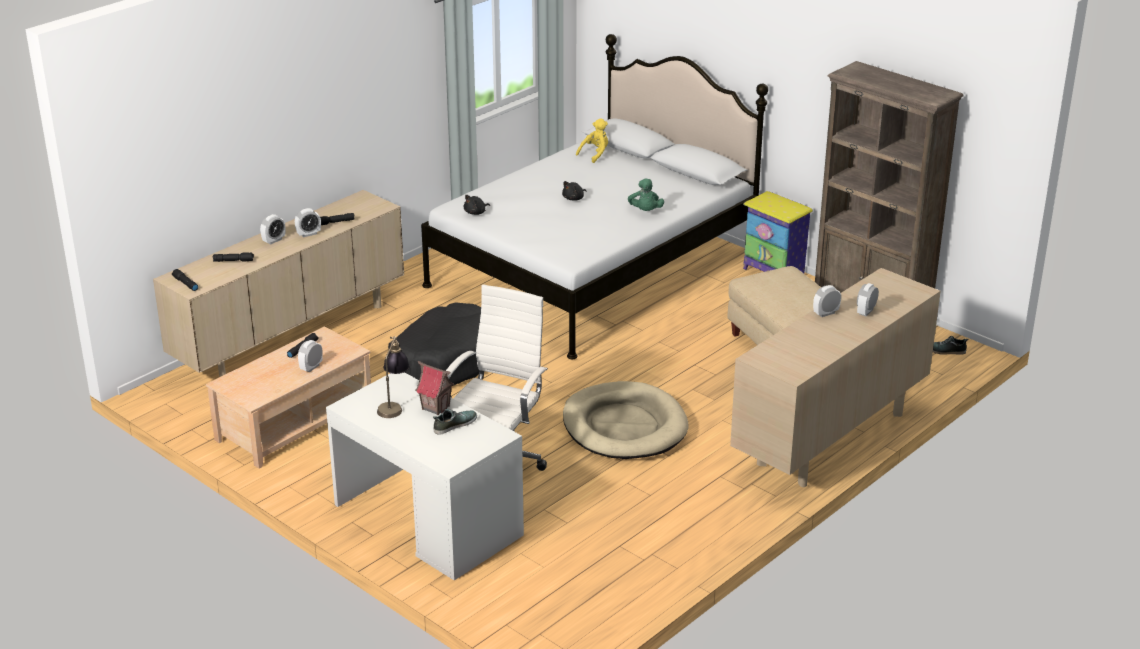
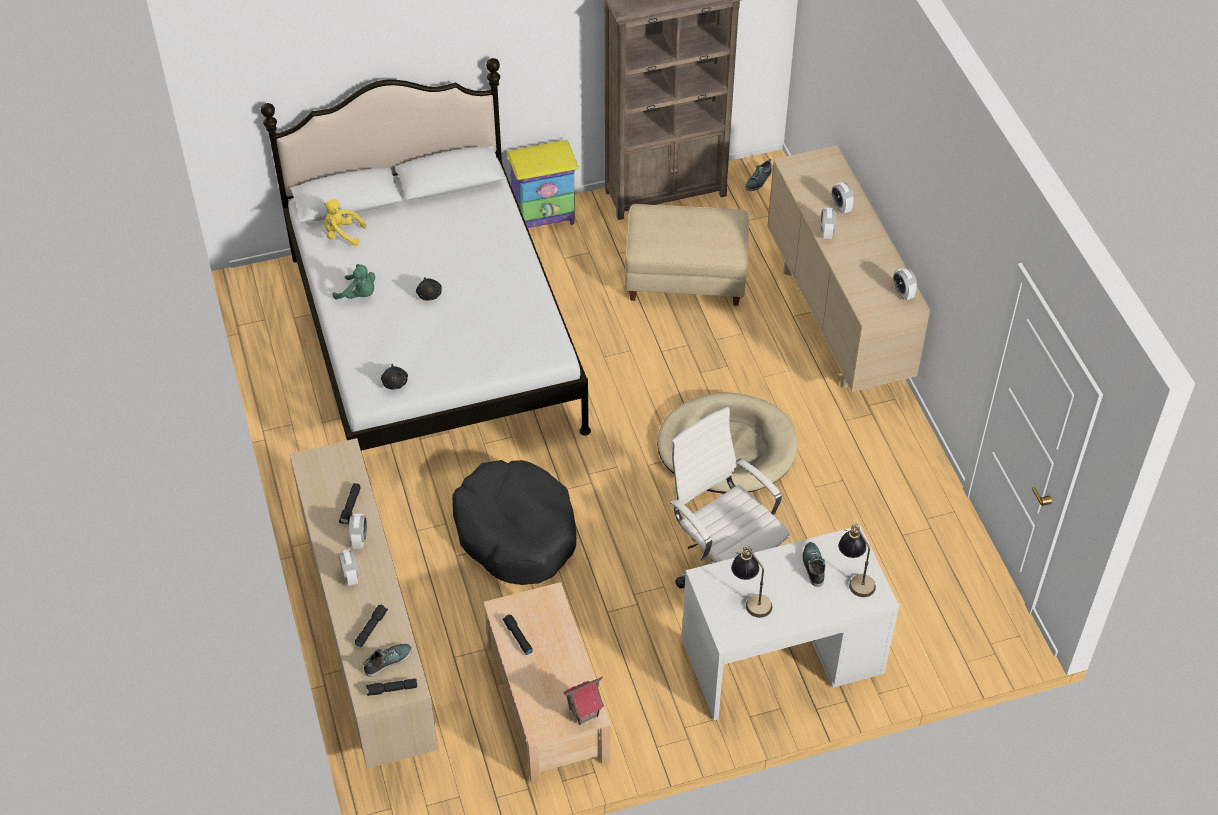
camera: 60 degrees left, 20 degrees up
(209, 275) = (387, 661): none -> shoe
(311, 367) = (560, 642): alarm clock -> alarm clock (903, 293)
(436, 407) = (775, 568): toy house -> toy house (583, 712)
(460, 448) = (855, 577): none -> table lamp
(595, 154) = (342, 234): yellow plush toy -> yellow plush toy turned 60 degrees counterclockwise
(645, 211) = (499, 255): green plush toy -> green plush toy (359, 295)

